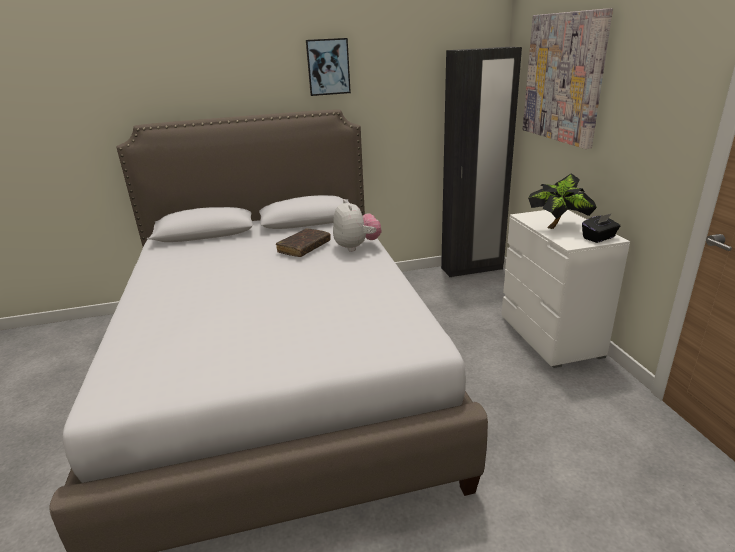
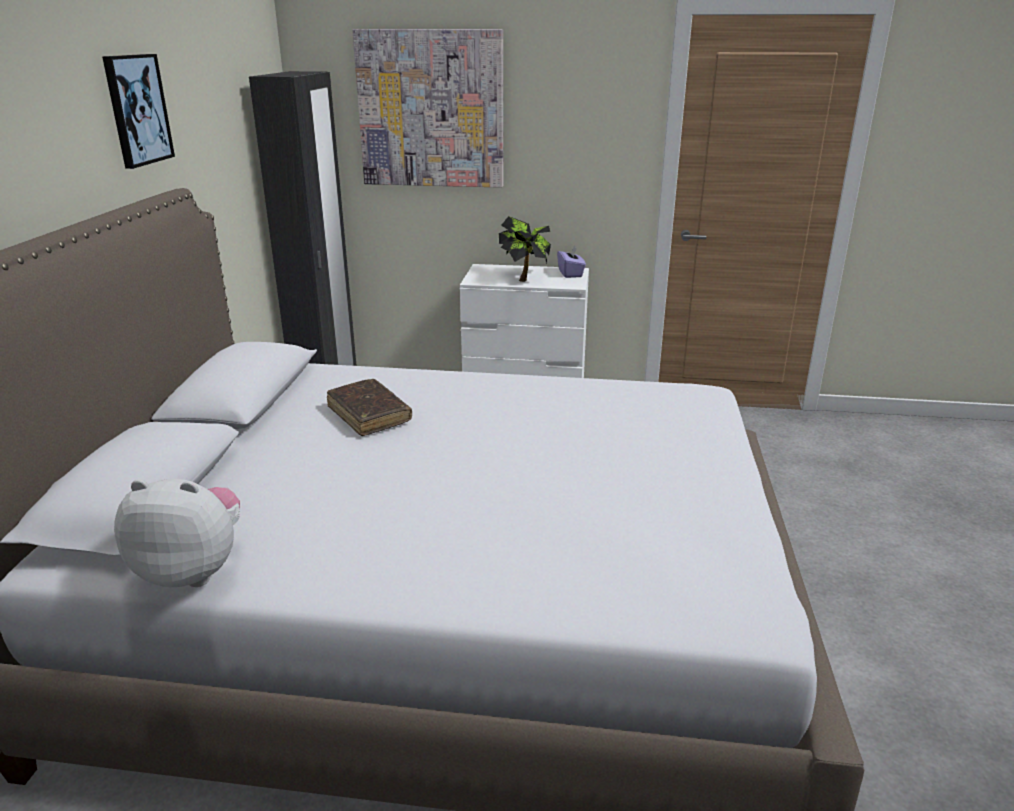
camera: 70 degrees left, 0 degrees up
(356, 247) = (416, 381): plush toy -> plush toy (193, 570)
(599, 238) = (570, 273): black tissue box -> purple tissue box

